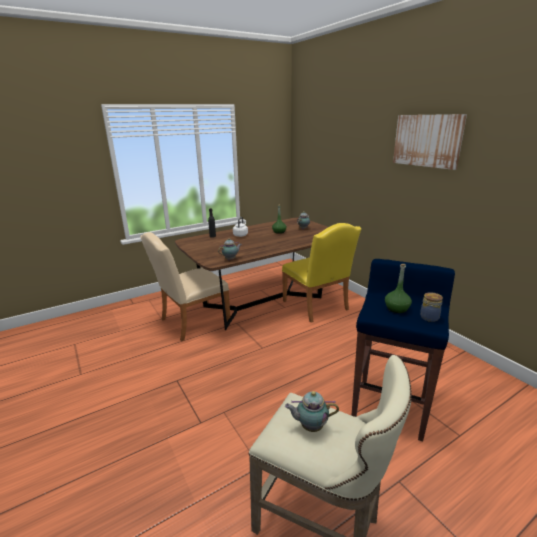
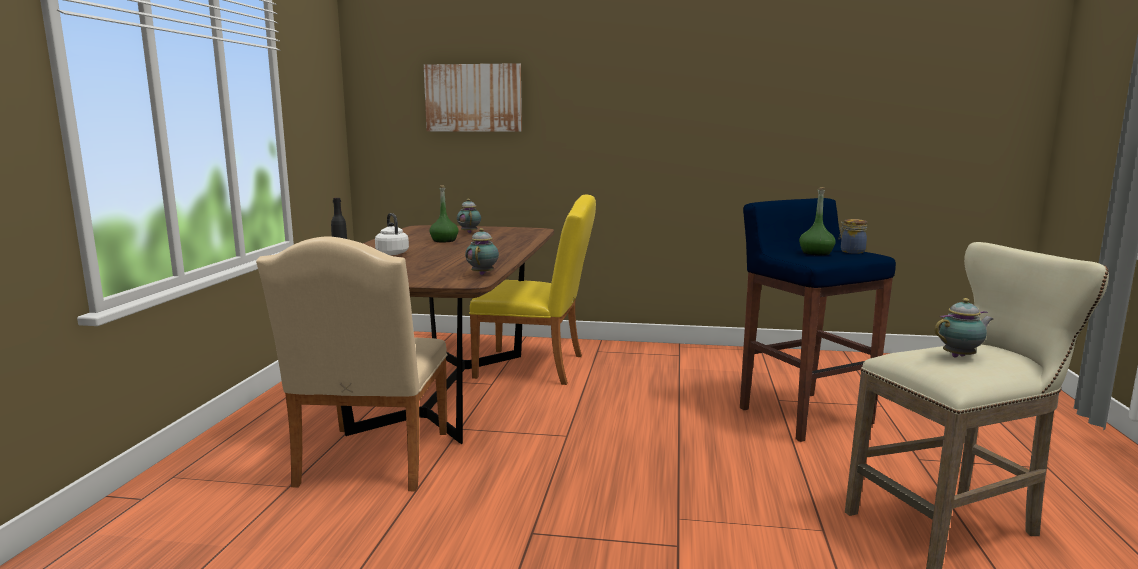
camera: 50 degrees left, 10 degrees down
(310, 426) = (960, 356): teapot -> teapot turned 150 degrees counterclockwise
(427, 140) = (659, 67): picture -> picture (473, 98)

